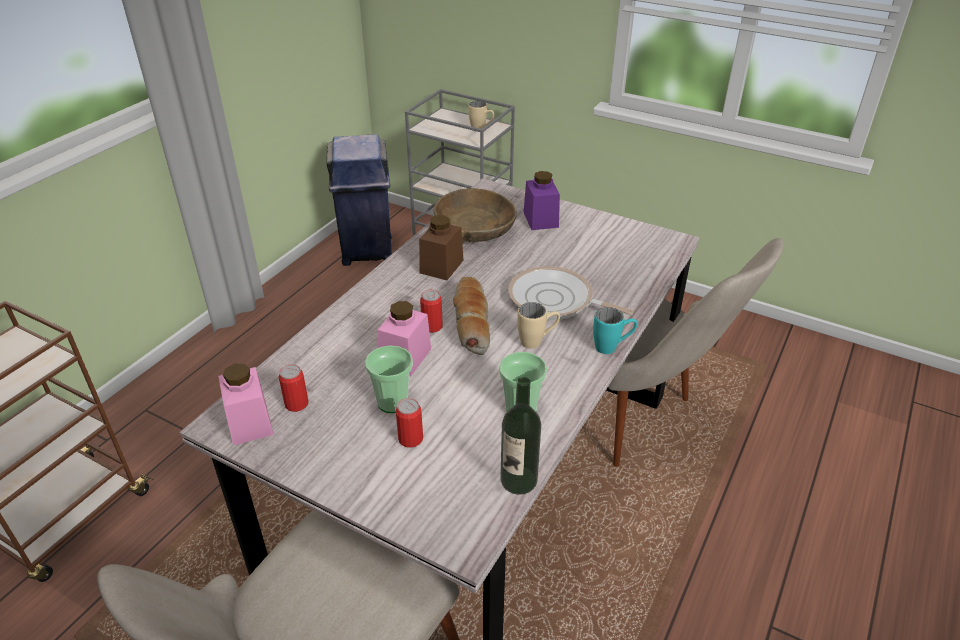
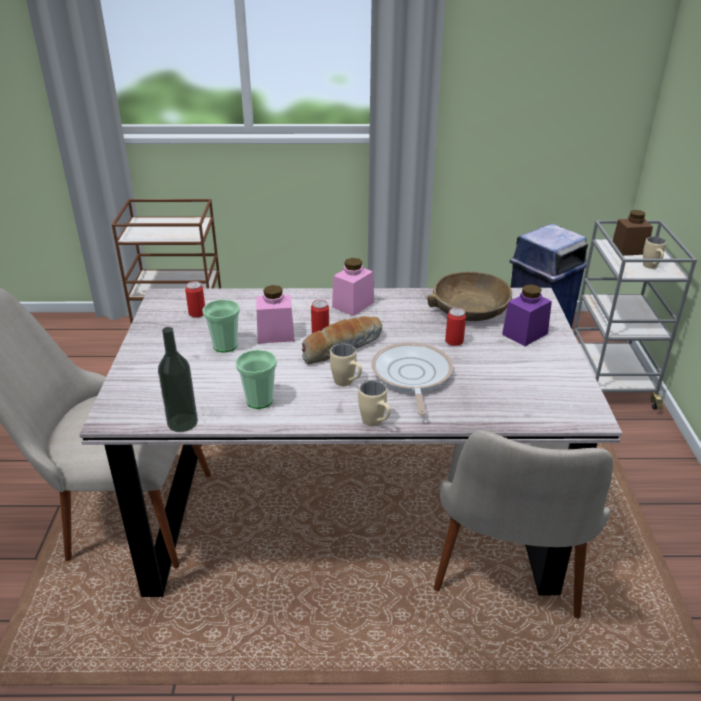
camera: 60 degrees right, 5 degrees down
(249, 423) = (169, 305): pink jar -> pink jar (353, 305)
(410, 439) = (194, 365): can -> can (454, 341)
(441, 266) = (398, 312): brown jar -> brown jar (629, 250)
(612, 347) = (376, 424): turquoise mug -> beige mug

